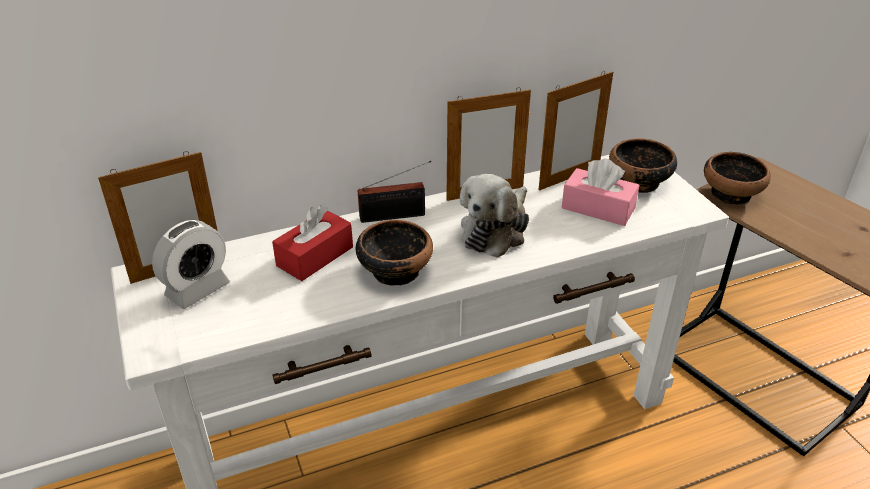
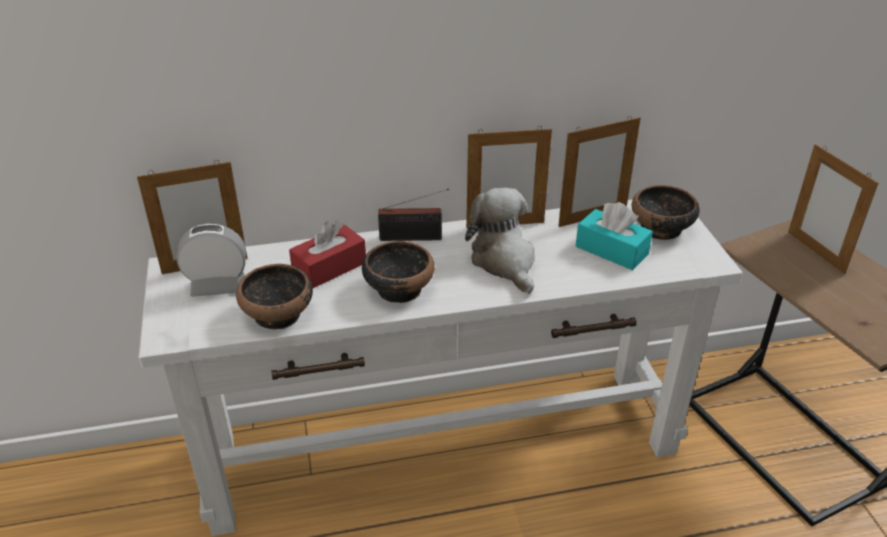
camera: 10 degrees right, 0 degrees up
(197, 290) = (218, 286): alarm clock -> alarm clock turned 150 degrees counterclockwise
(495, 230) = (504, 261): plush toy -> plush toy turned 120 degrees clockwise
(598, 208) = (611, 250): pink tissue box -> turquoise tissue box
(731, 194) = (762, 250): bowl -> bowl (279, 314)
(781, 191) = (815, 252): none -> picture frame

